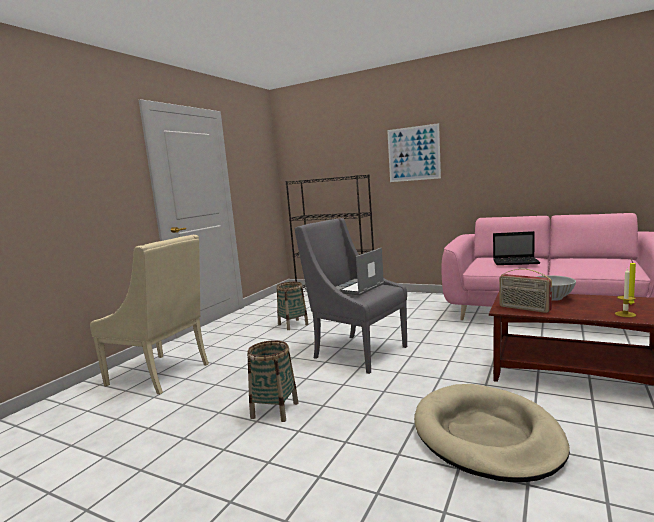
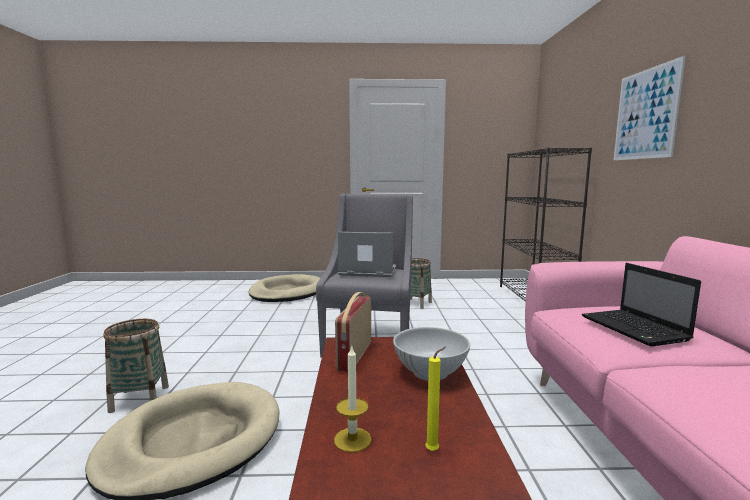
camera: 60 degrees right, 0 degrees up
(162, 374) = (287, 292): beige armchair -> beige dog bed
(274, 410) = (237, 337): basket -> basket (140, 398)

